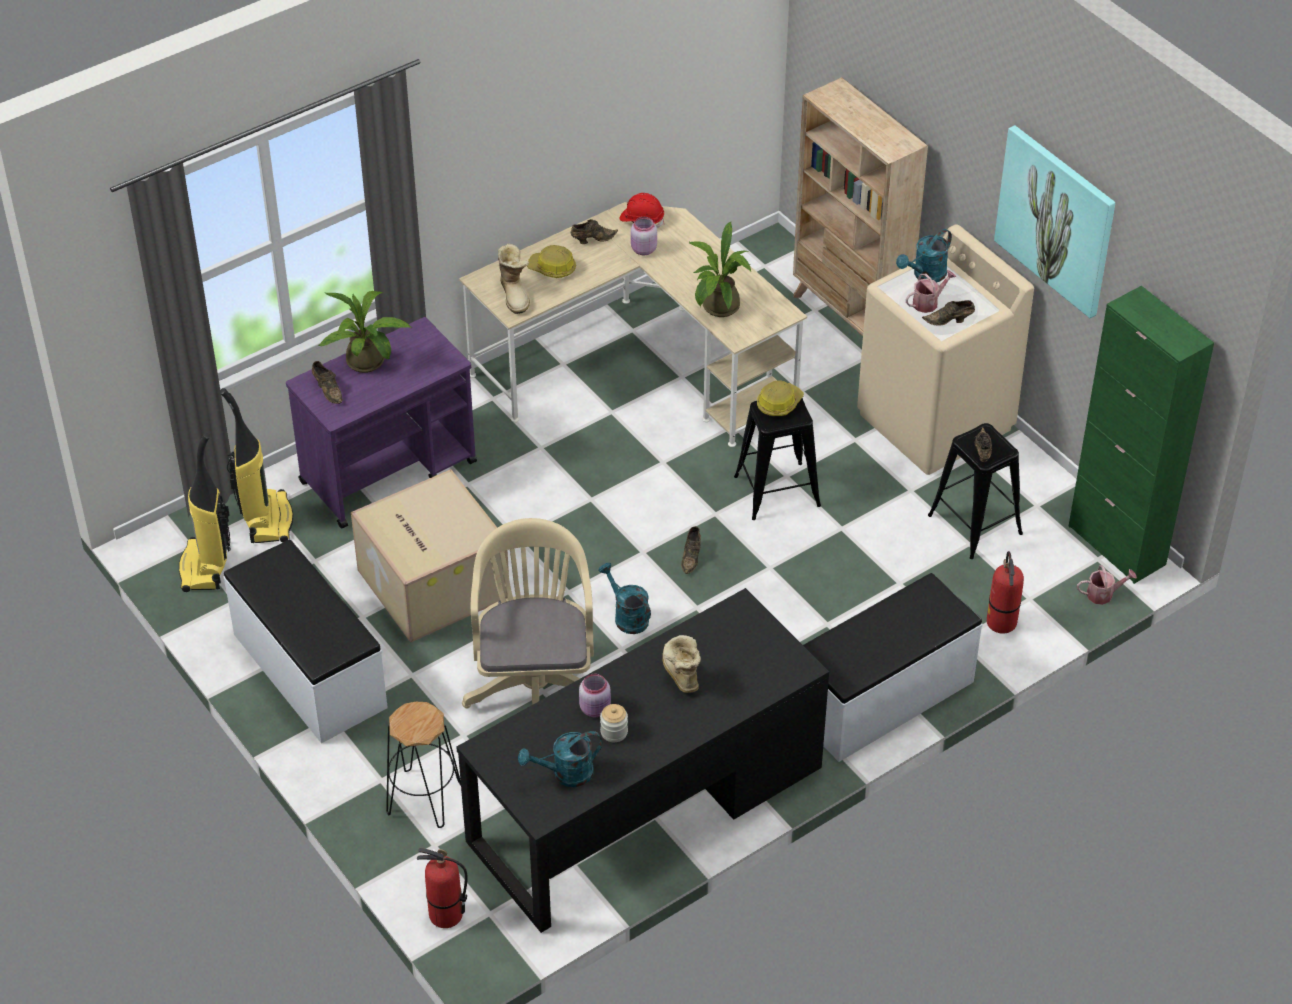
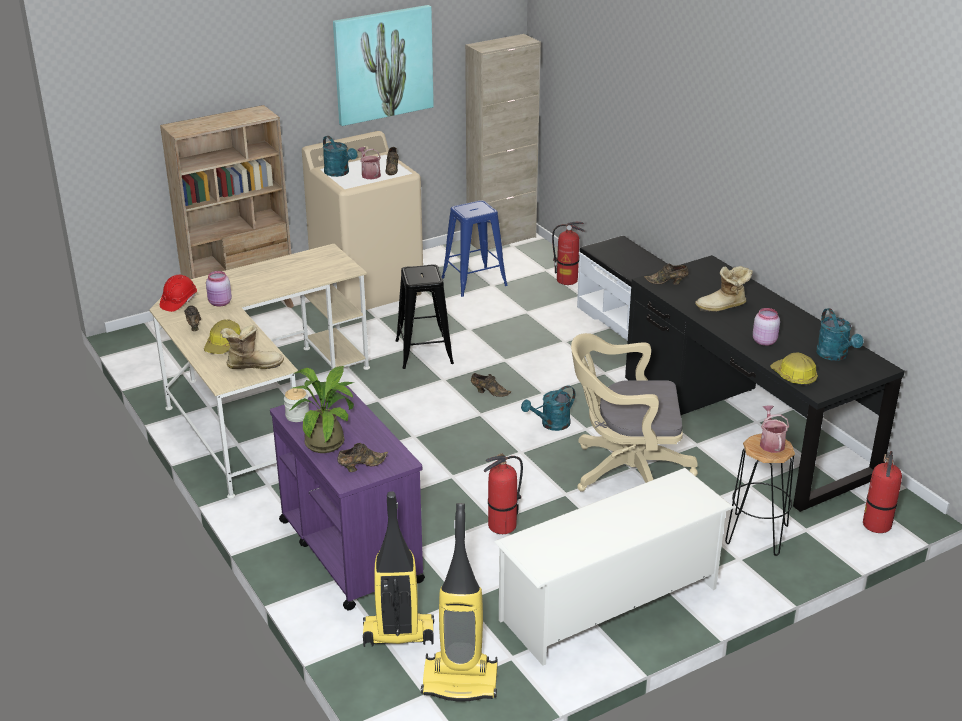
camera: 85 degrees left, 15 degrees down
(308, 671) = (610, 604): white bench -> white shoe rack
(431, 583) = (502, 526): cardboard box -> fire extinguisher
(614, 732) = (786, 334): jar -> jar (297, 416)
(718, 309) = (312, 275): potted plant -> none
(778, 403) = (412, 274): hard hat -> hard hat (793, 376)
(975, 524) = (474, 281): black stool -> blue stool
(982, 452) = (480, 210): brown shoe -> brown shoe (667, 283)
(1103, 594) = (544, 247): watering can -> watering can (771, 443)
(1116, 545) = (501, 239): green cabinet -> beige cabinet

